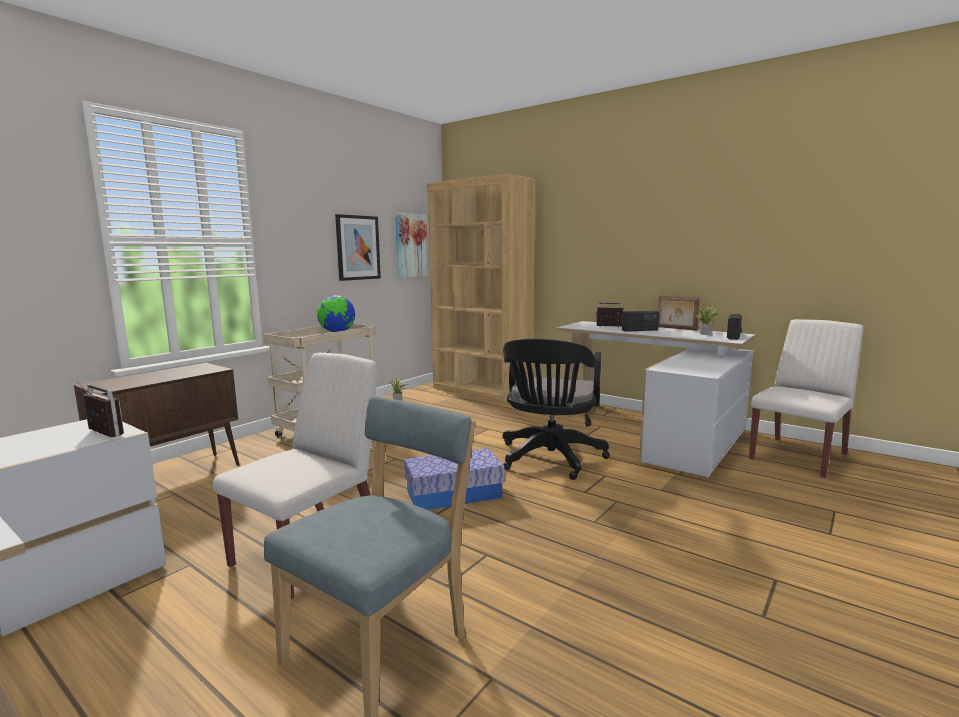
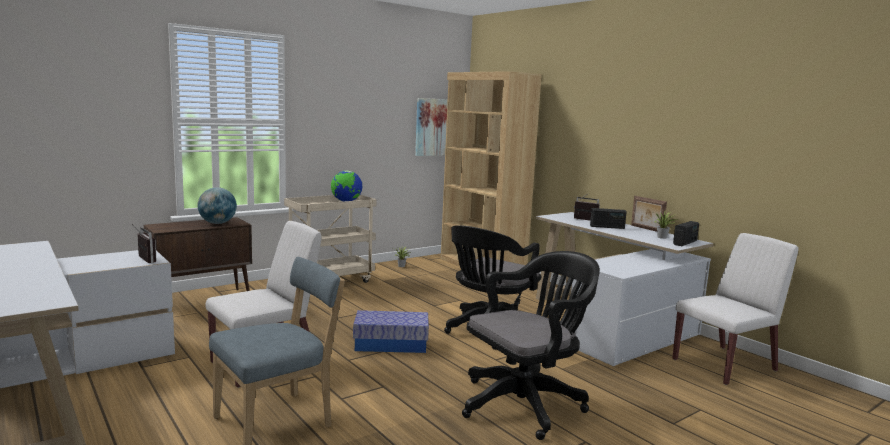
camera: 15 degrees right, 0 degrees up
(185, 372) = (217, 223): none -> globe
(358, 247) = (378, 128): picture -> none
(666, 541) = (526, 403): none -> black office chair

